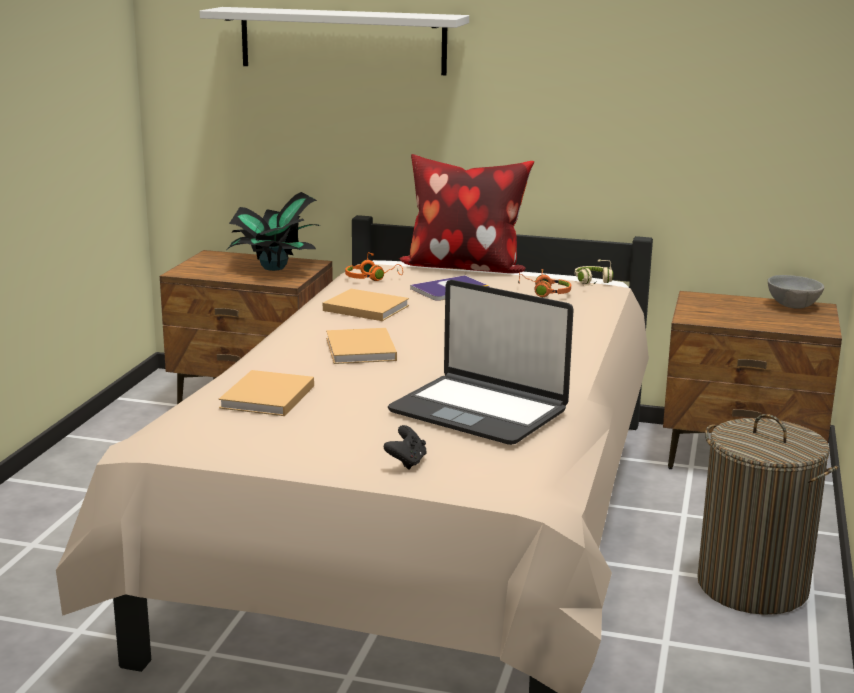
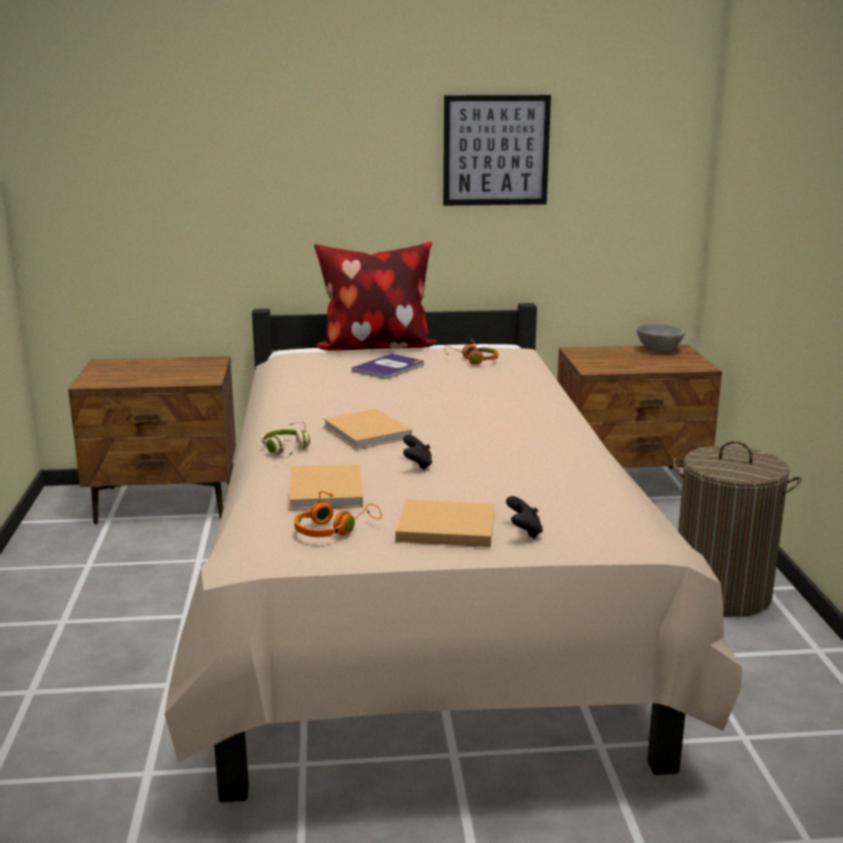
camera: 20 degrees left, 0 degrees up
(274, 268) = (180, 368): potted plant -> none
(342, 40) = (228, 138): white shelf -> none
(364, 308) = (327, 393): beige book -> beige book (443, 527)
(371, 278) = (304, 366): orange headphones -> orange headphones (333, 530)
(374, 386) = (417, 465): none -> black game controller
(479, 411) = (536, 473): laptop -> none
(592, 282) = (502, 347): beige headphones -> beige headphones (285, 451)
(618, 66) = (496, 150): none -> picture

